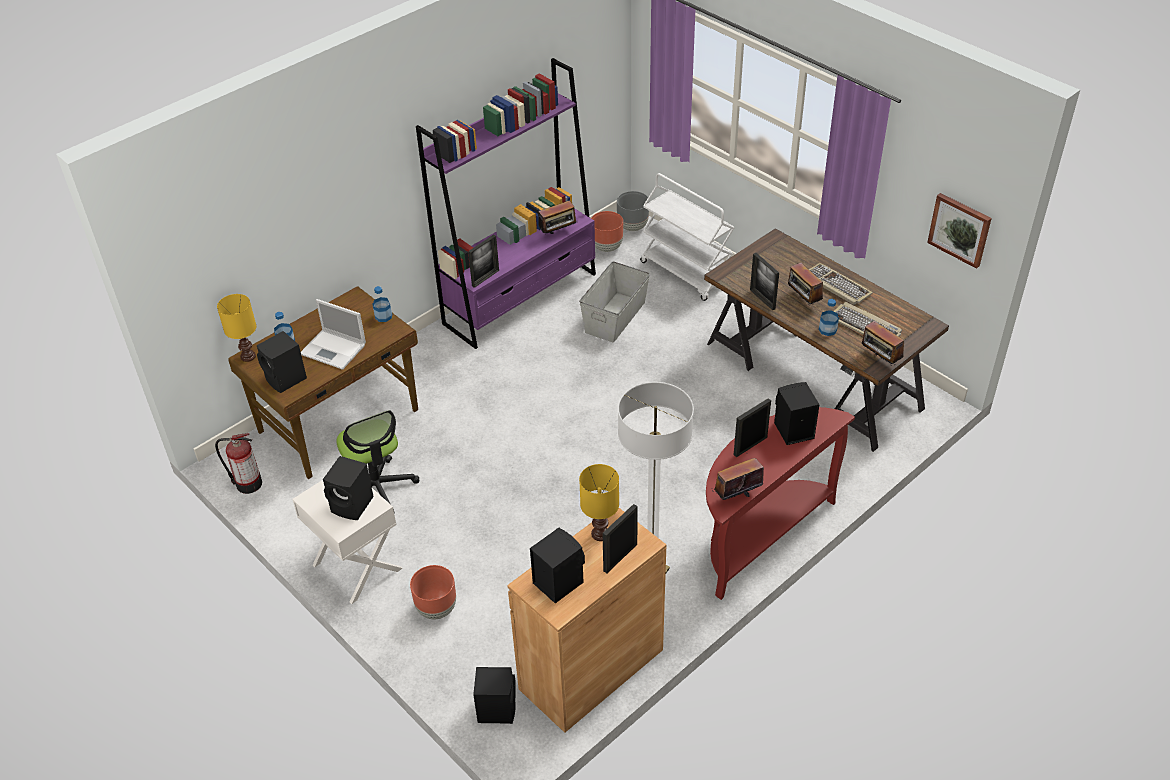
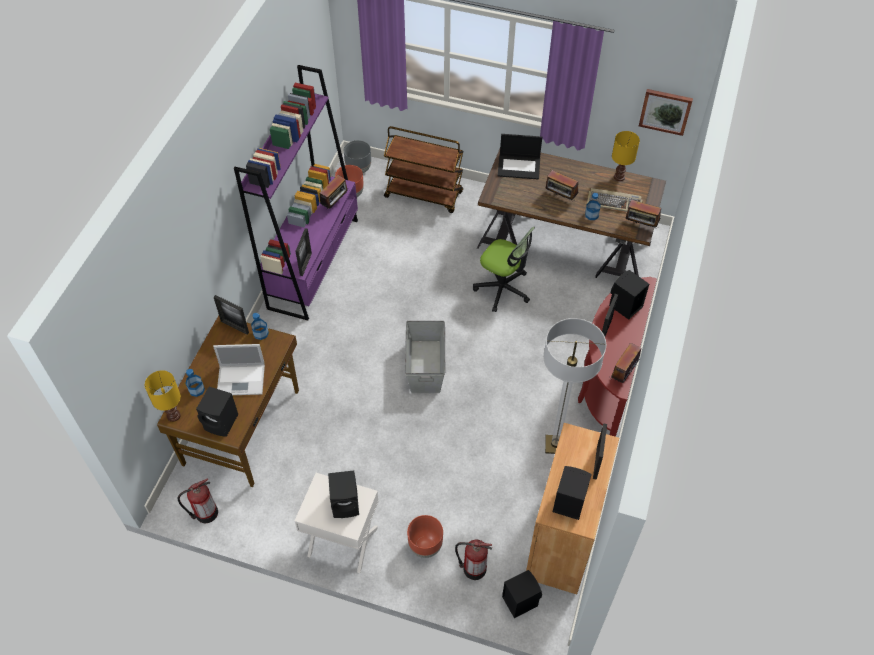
camera: 30 degrees left, 10 degrees up
(377, 488) = (313, 470): office chair -> office chair (503, 289)
(470, 653) = (473, 568): none -> fire extinguisher
(599, 534) = (570, 451): yellow table lamp -> yellow table lamp (618, 177)
(614, 317) = (395, 251): grey storage box -> grey storage box (425, 366)
(686, 273) = (424, 194): white cart -> brown cart
(762, 299) = (532, 207): picture frame -> picture frame (234, 327)
(778, 256) = (519, 167): none -> laptop
(836, 286) = (574, 177): keyboard -> none

